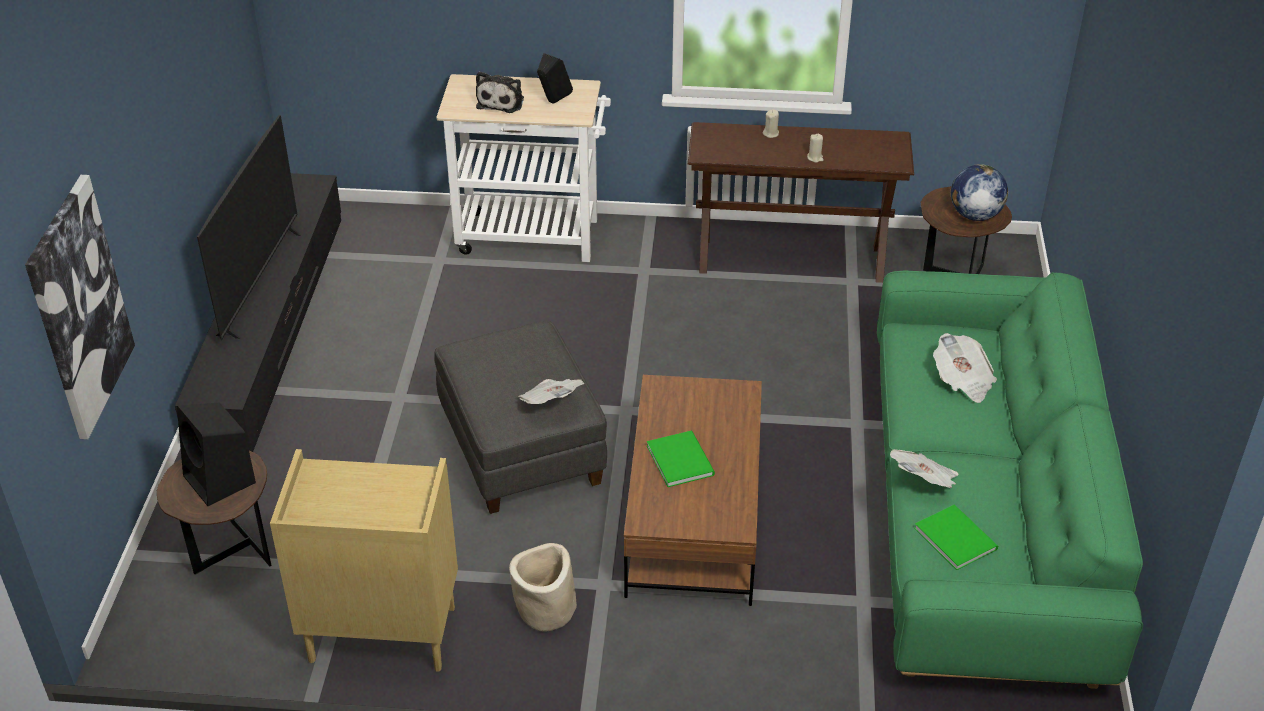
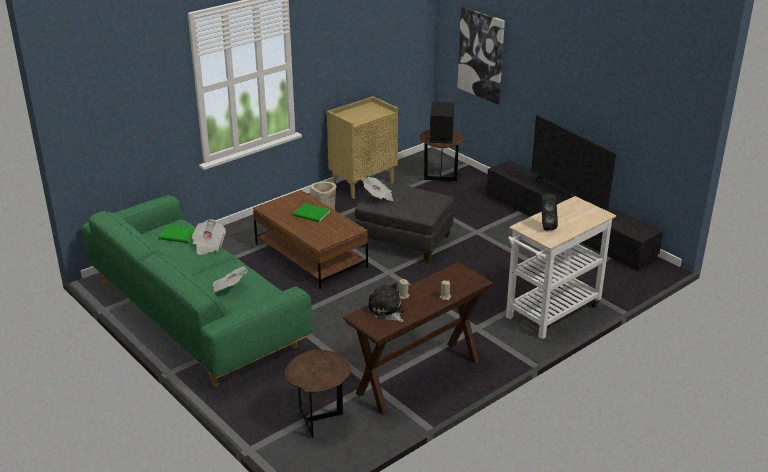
camera: 135 degrees right, 10 degrees down
(502, 101) = (566, 215): plush toy -> plush toy (387, 311)
(974, 215) = (309, 368): globe -> none

